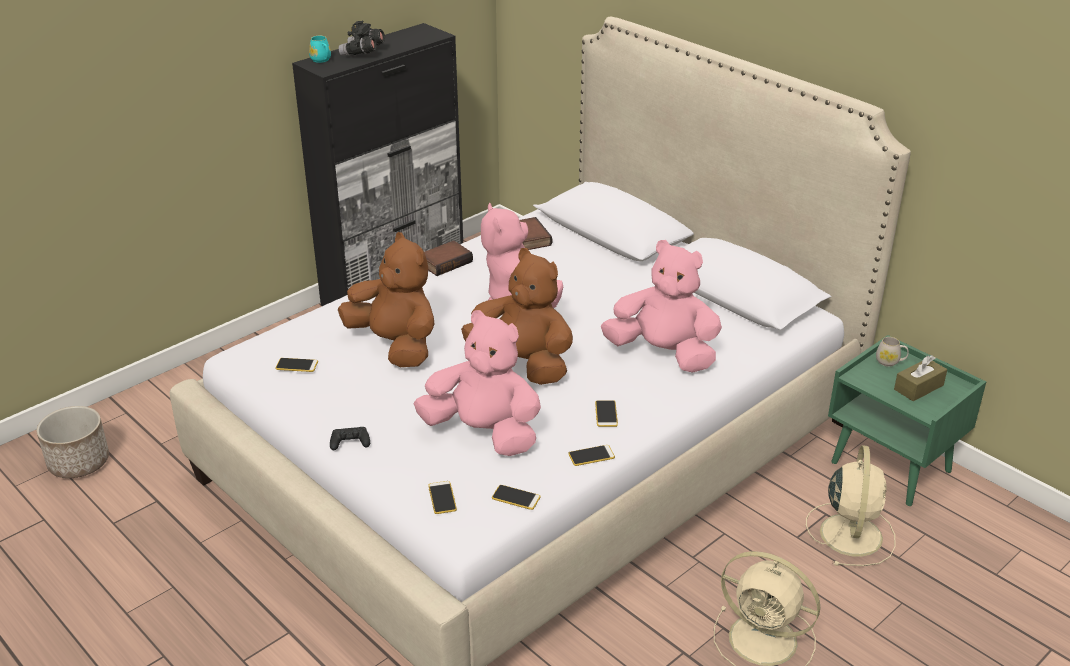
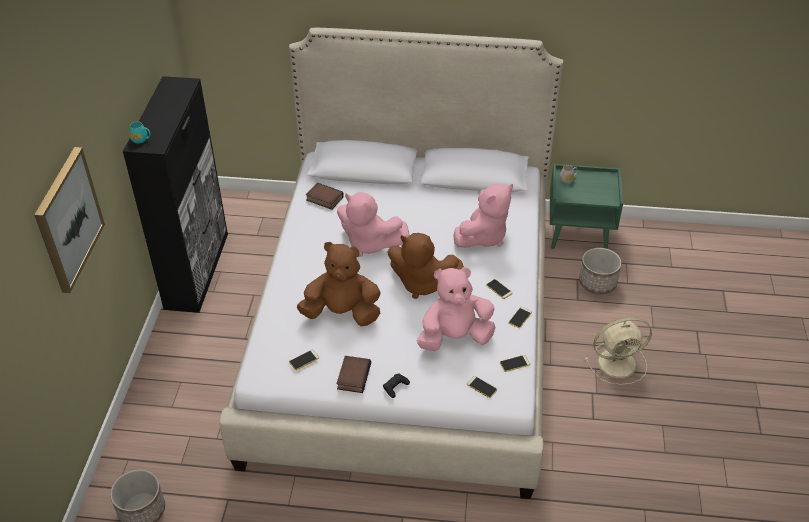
camera: 40 degrees left, 10 degrees up
(141, 79) = (68, 219): none -> picture
(363, 53) = (160, 121): black binoculars -> none
(445, 262) = (296, 241): book -> book (353, 376)
(523, 363) = (422, 283): brown plush toy -> brown plush toy turned 150 degrees counterclockwise
(663, 354) = (483, 236): pink plush toy -> pink plush toy turned 150 degrees clockwise
(850, 533) = (597, 283): beige fan -> planter
(918, 387) = (594, 187): brown tissue box -> none

